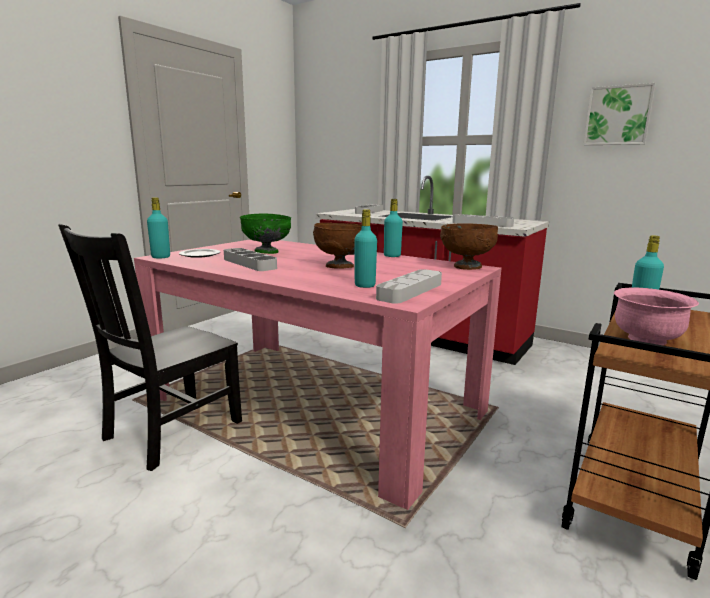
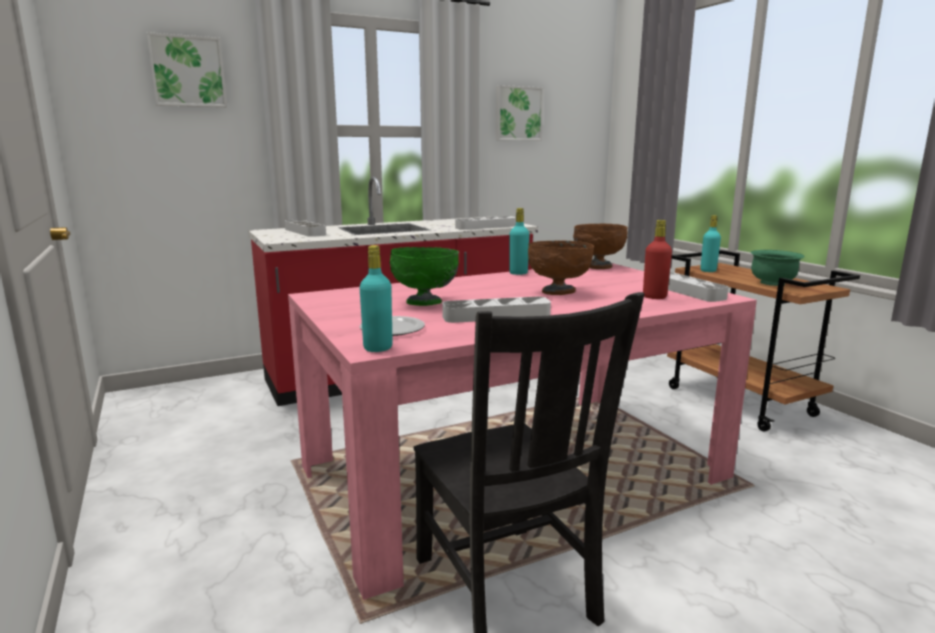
camera: 60 degrees left, 0 degrees up
(350, 106) = (188, 71): none -> picture
(365, 285) = (654, 297): turquoise bottle -> red bottle
(646, 339) = (772, 283): pink bowl -> green bowl

